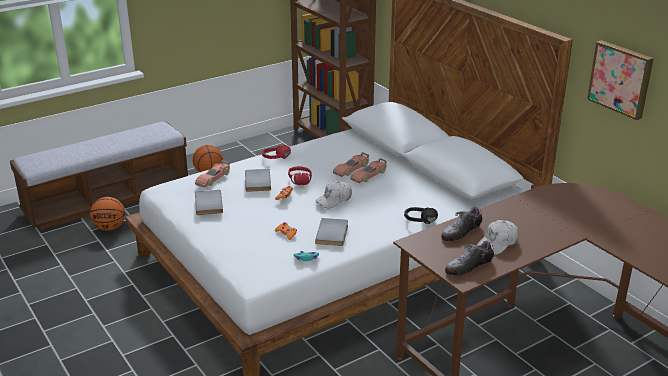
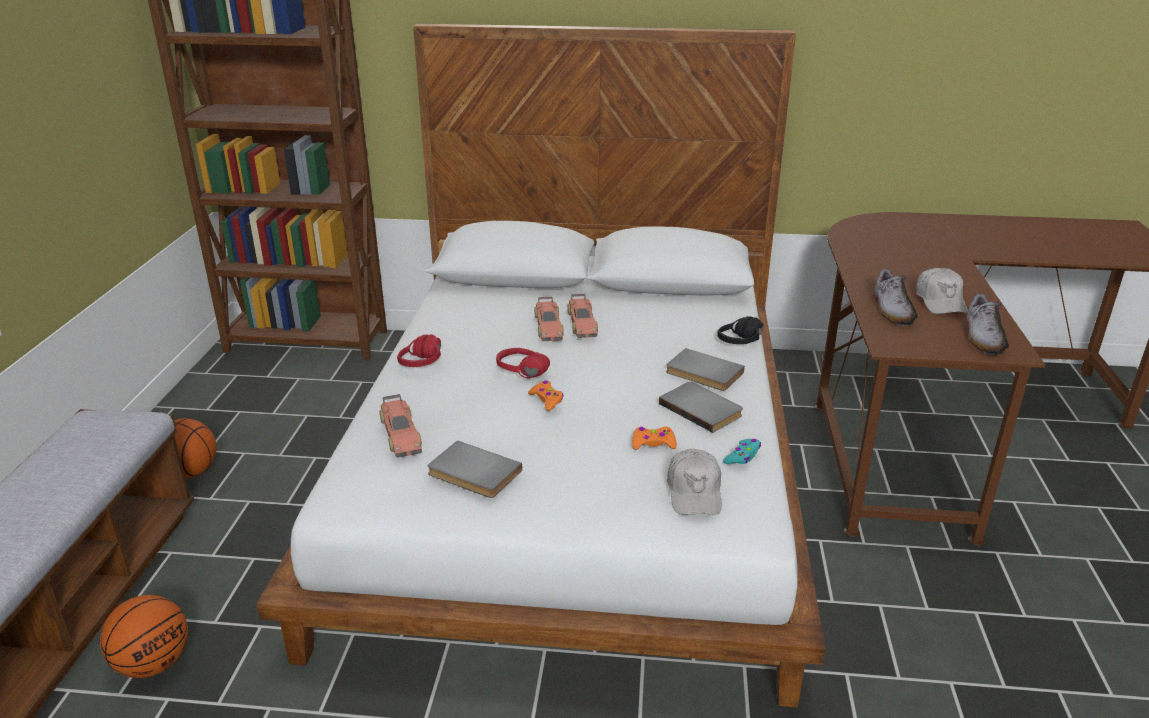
camera: 50 degrees left, 0 degrees up
(256, 182) = (473, 404): grey book -> grey book (703, 373)
(334, 199) = (612, 370): white cap -> white cap (694, 492)
(621, 78) = (872, 64): picture -> none

